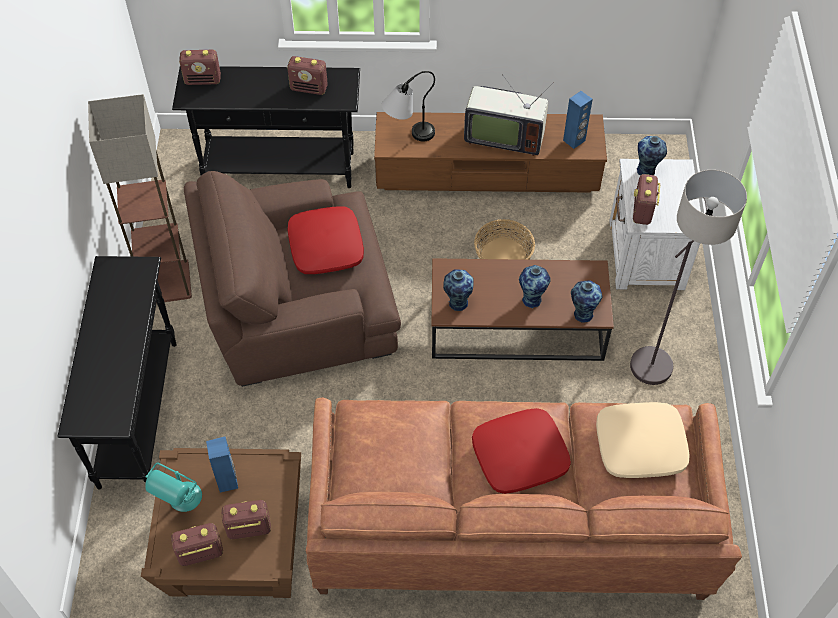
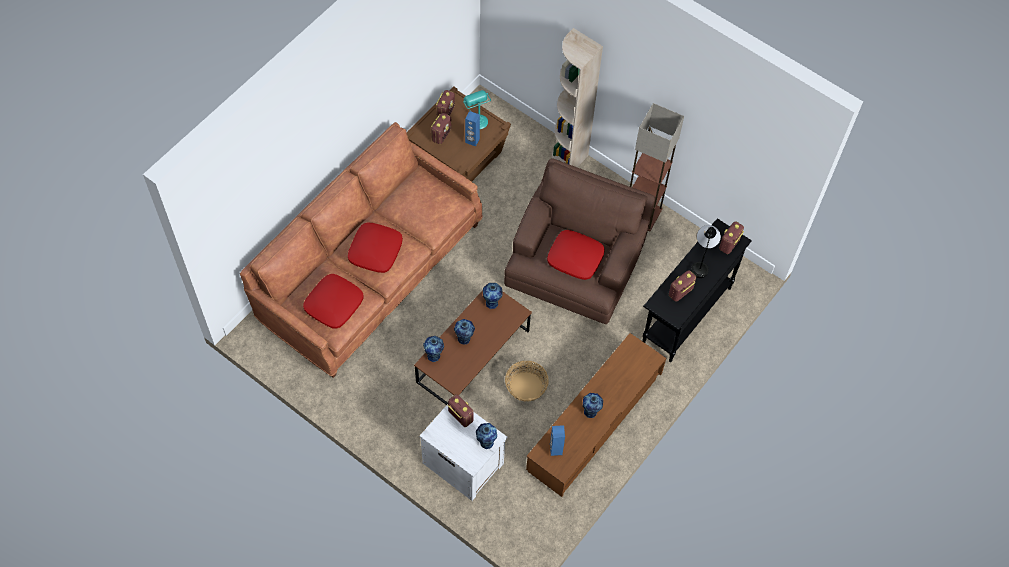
camera: 125 degrees right, 5 degrees up
(139, 412) = (566, 160): black console table -> beige bookcase
(407, 136) = (632, 360): table lamp -> table lamp (702, 260)
(503, 136) = (591, 412): television -> vase
(640, 446) = (334, 304): beige pillow -> red pillow
(659, 358) = (393, 411): grey floor lamp -> none

